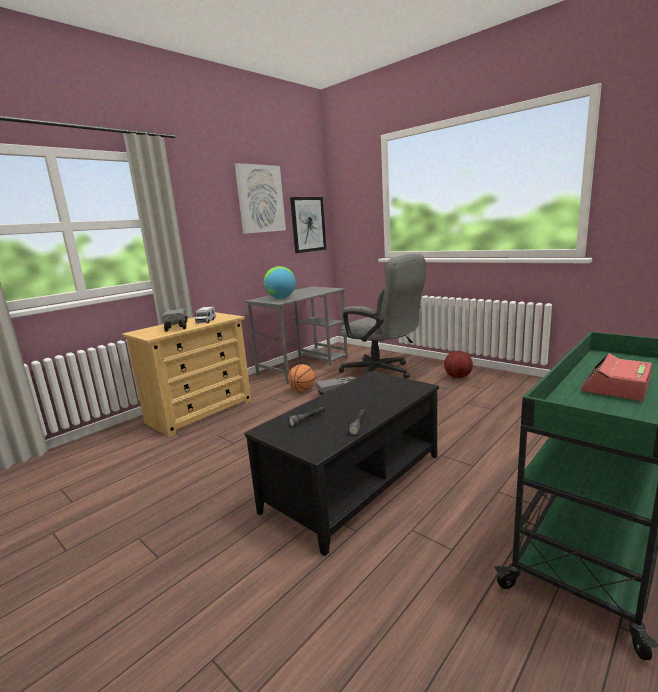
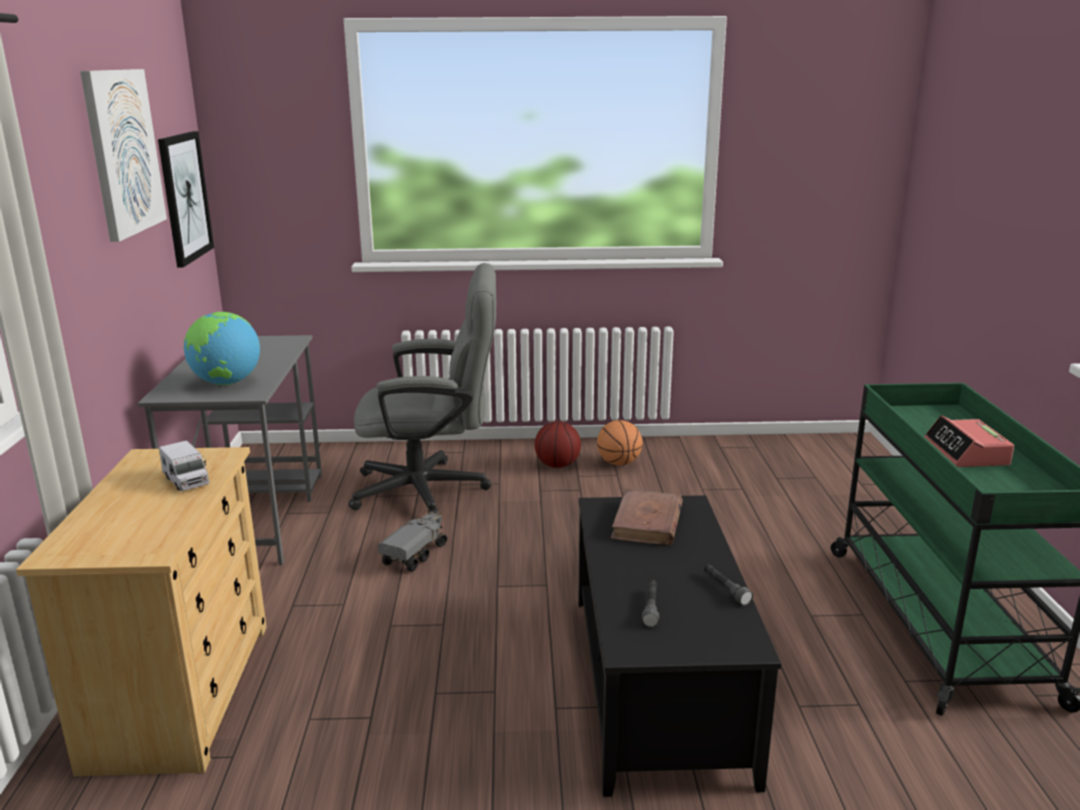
camera: 45 degrees left, 5 degrees up
(176, 327) = (142, 512): toy truck -> none
(302, 390) = (338, 568): basketball -> basketball (619, 463)
(381, 388) = (647, 522): none -> brown book

